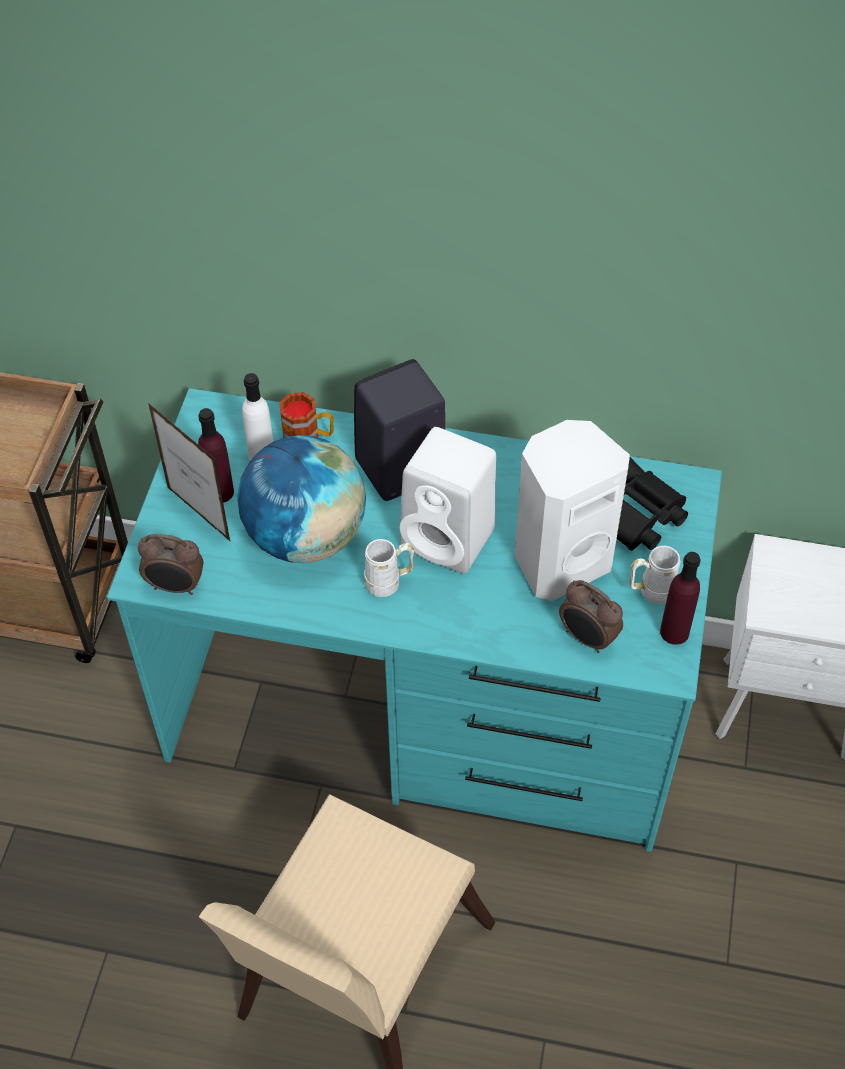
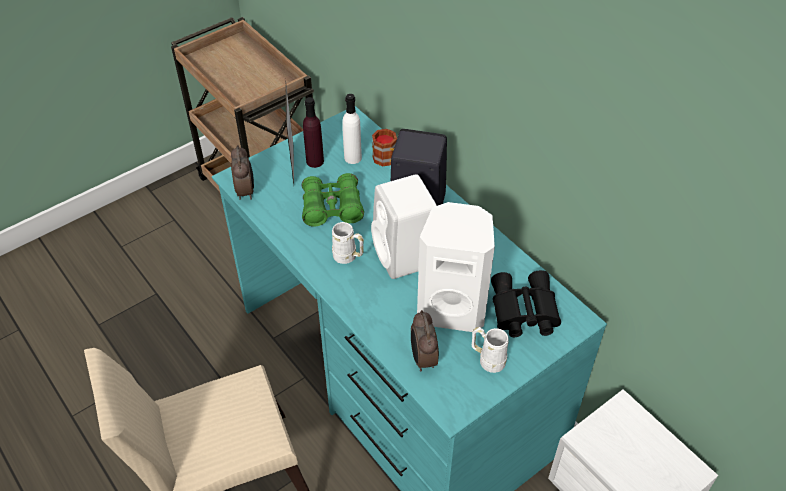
camera: 40 degrees right, 5 degrees down
(176, 586) = (246, 191): alarm clock -> alarm clock turned 150 degrees counterclockwise
(306, 536) = (332, 208): globe -> green binoculars
(674, 632) = (478, 391): purple bottle -> none

